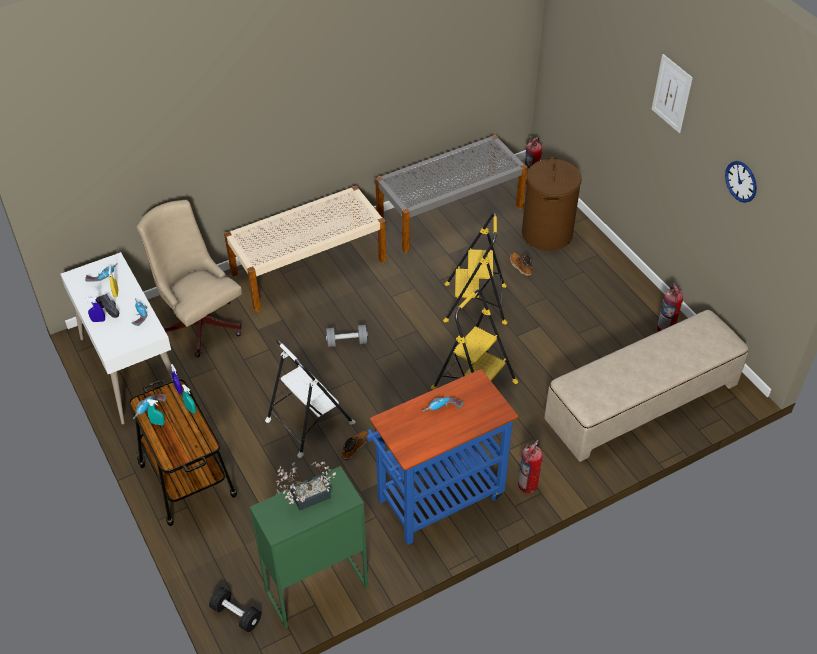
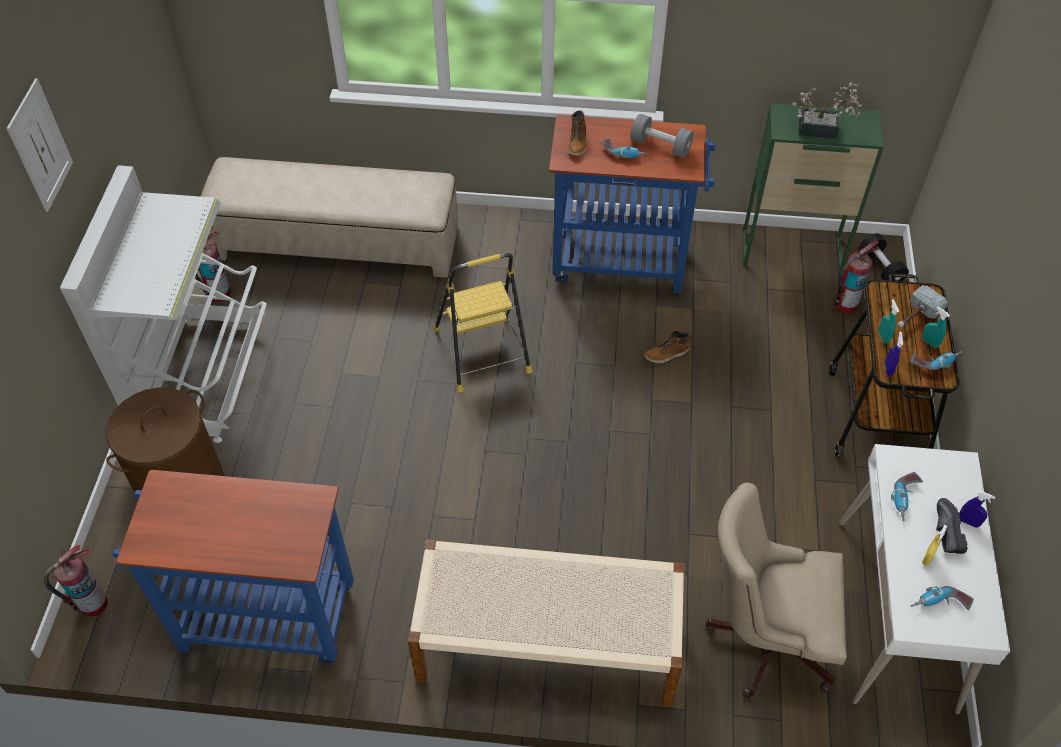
camera: 145 degrees left, 5 degrees up
(175, 435) = (915, 316): none -> hammer
(199, 322) = (763, 637): beige office chair -> beige office chair turned 105 degrees clockwise
(307, 422) = (701, 409): white step ladder -> none
(347, 342) = (583, 485): grey dumbbell -> grey dumbbell (660, 146)
(450, 212) = (265, 618): grey bench -> blue cart
(477, 303) = (379, 444): yellow step ladder -> none
(520, 266) = (274, 464): boot -> boot (578, 142)
(528, 485) = (525, 231): fire extinguisher -> fire extinguisher (845, 304)
(608, 284) = (205, 378): none -> white shoe rack
(741, 181) = (115, 68): wall clock -> none

